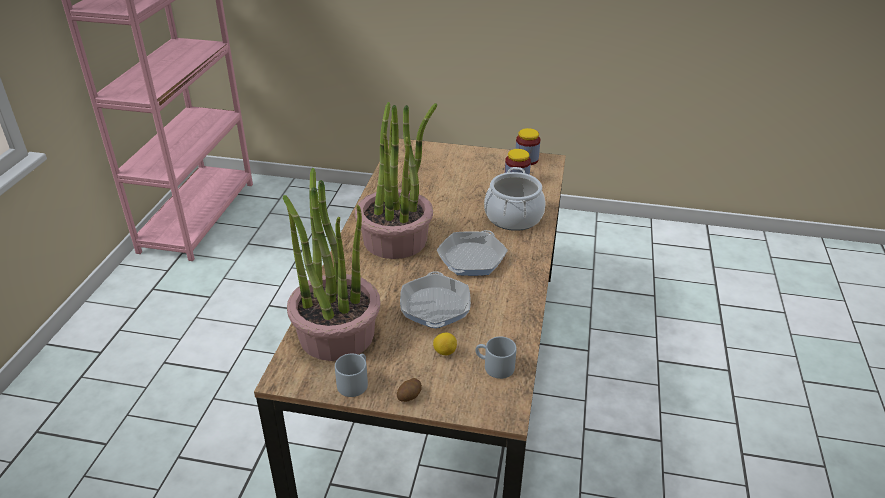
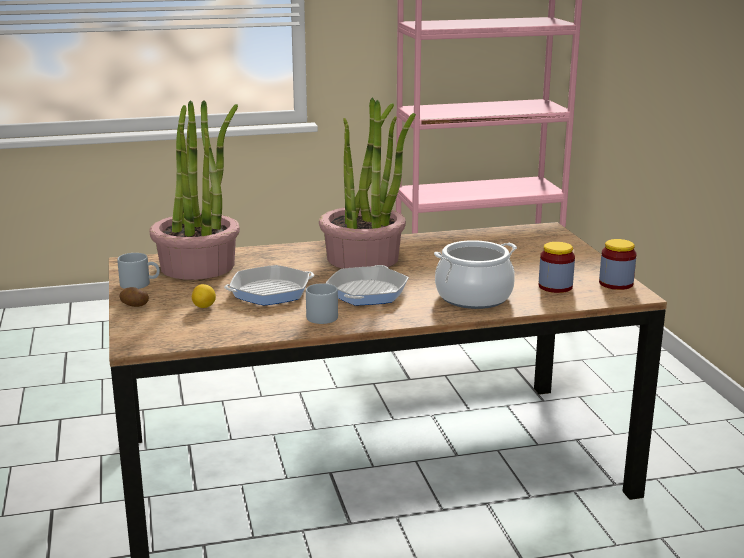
camera: 65 degrees right, 15 degrees down
(471, 259) = (367, 292): frying pan -> frying pan turned 75 degrees counterclockwise
(494, 366) = (198, 329): grey mug -> grey mug (321, 315)

